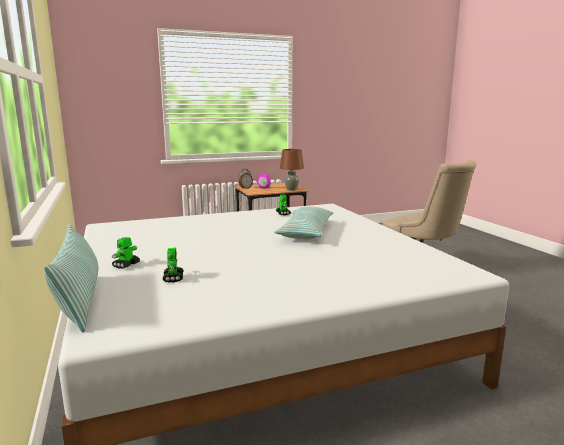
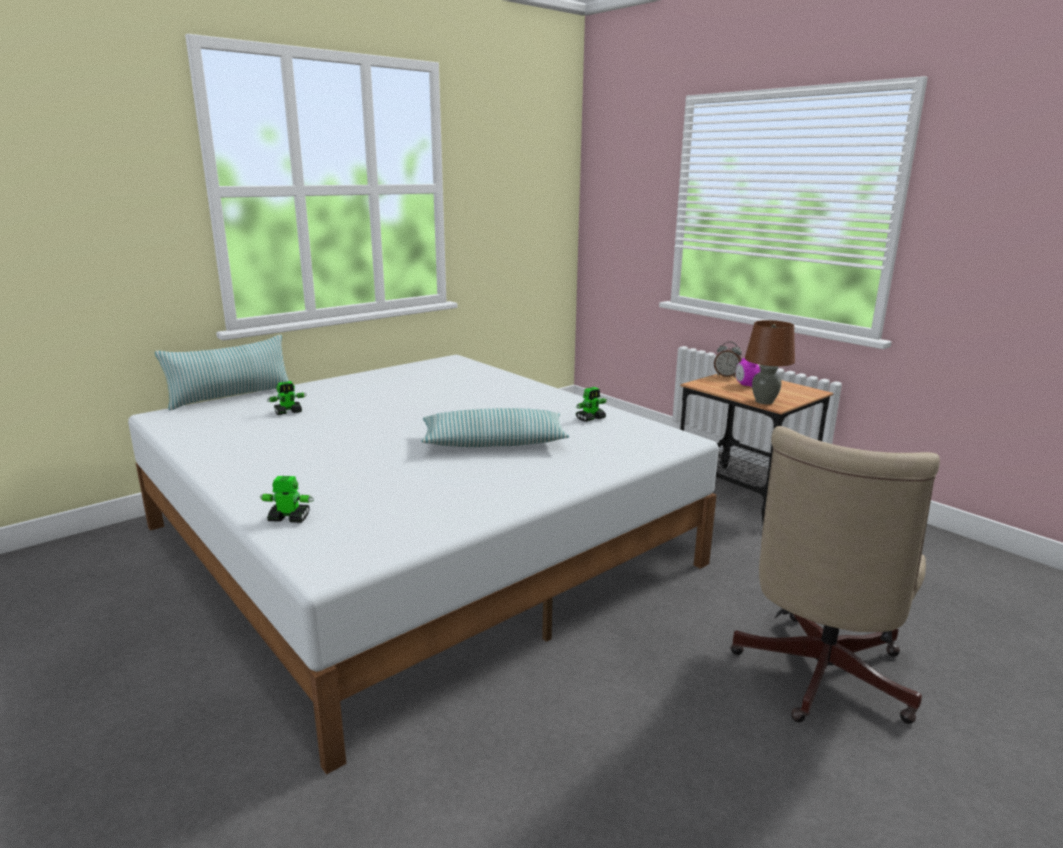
camera: 70 degrees right, 5 degrees up
(126, 265) = (322, 391): toy robot -> toy robot (289, 518)

